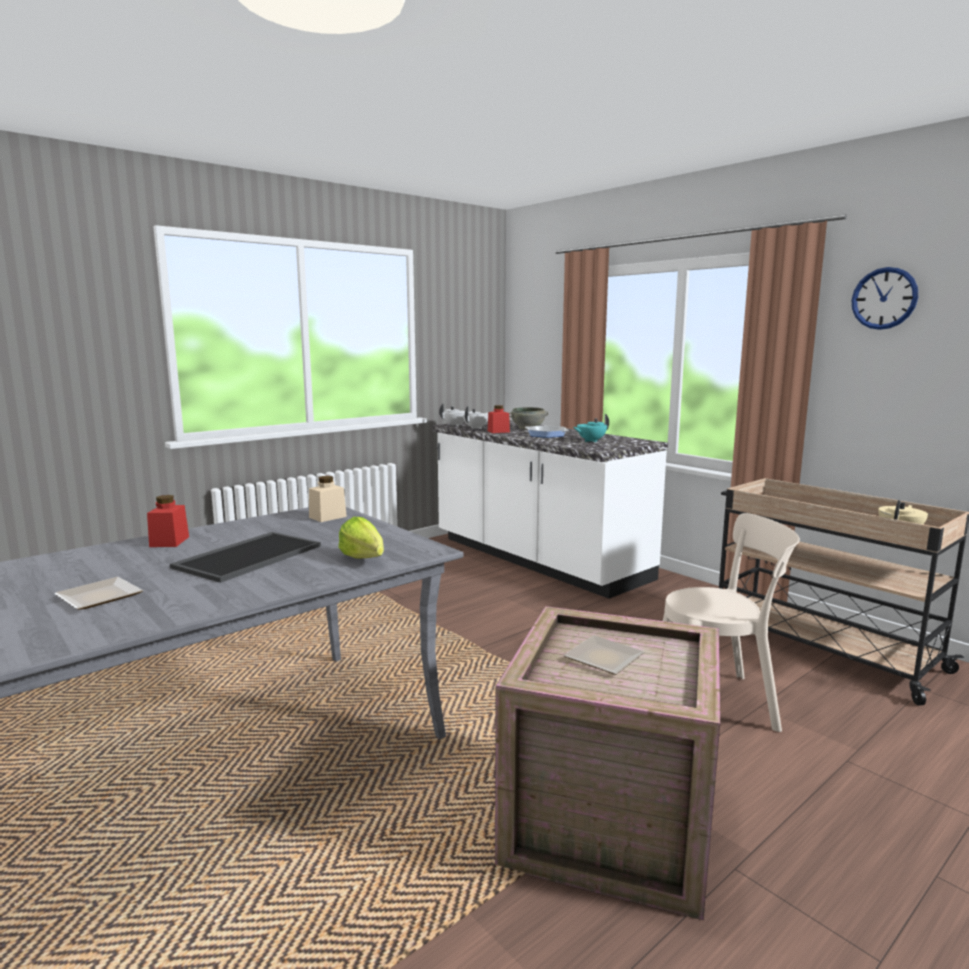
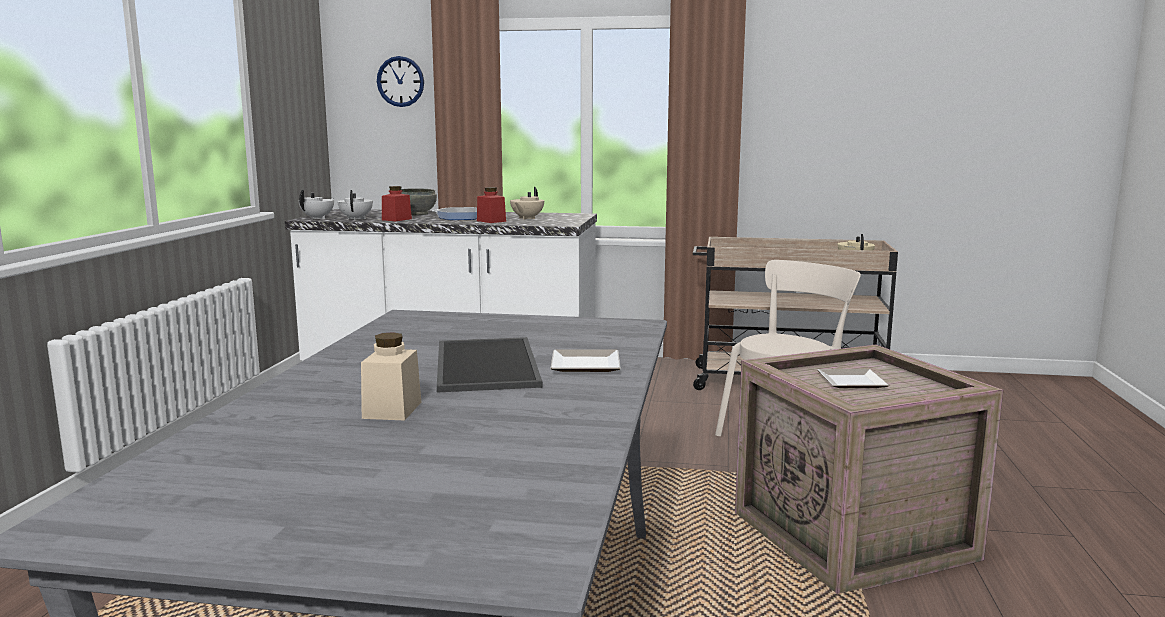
camera: 40 degrees left, 0 degrees up
(101, 596) = (457, 429): plate -> plate (583, 364)
(169, 541) = (333, 375): red jar -> red jar (491, 221)
(327, 517) = (437, 321): beige jar -> beige jar (392, 410)
(365, 560) = (612, 342): lettuce -> none
(590, 441) = (526, 218): turquoise teapot -> beige teapot
(884, 298) = (790, 65): wall clock -> wall clock (400, 81)

